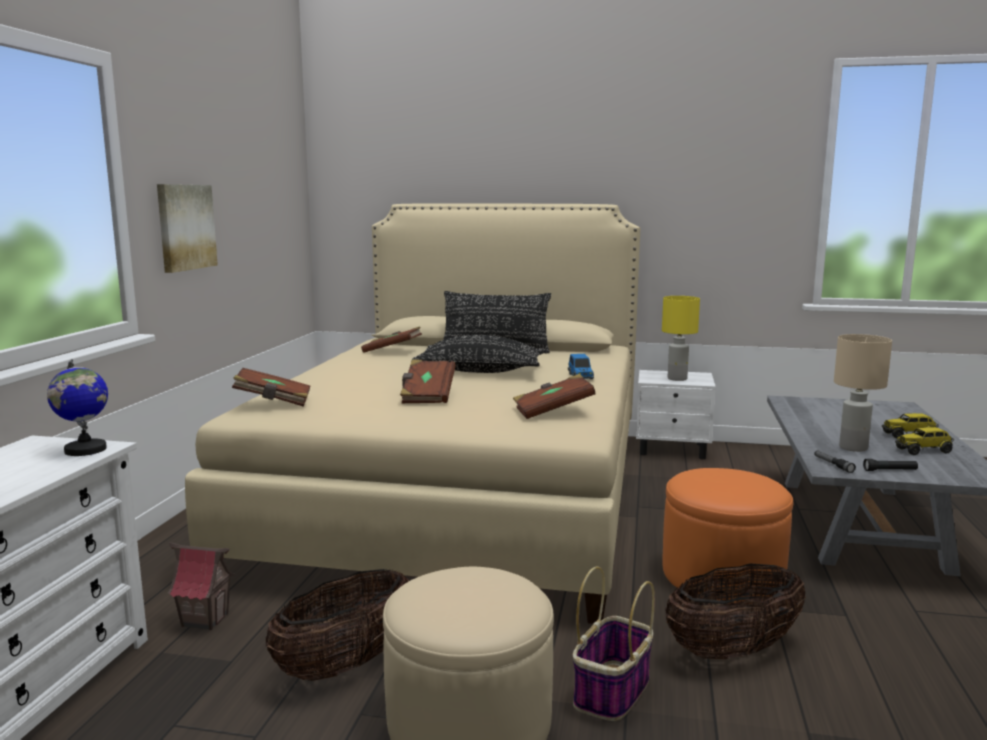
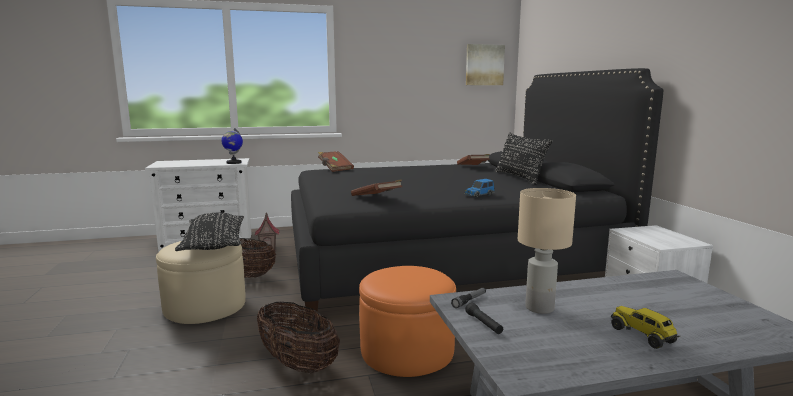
camera: 65 degrees right, 0 degrees up
(185, 227) = (380, 85): picture -> picture (484, 65)
(427, 396) = (381, 181): brown book -> none
(460, 495) = (445, 260): beige bed -> black bed
(480, 371) = (454, 181): black pillow -> black pillow (214, 244)
(612, 692) = (237, 333): basket -> none
(677, 378) = (653, 237): yellow table lamp -> none
(923, 451) = (586, 342): toy truck -> none

